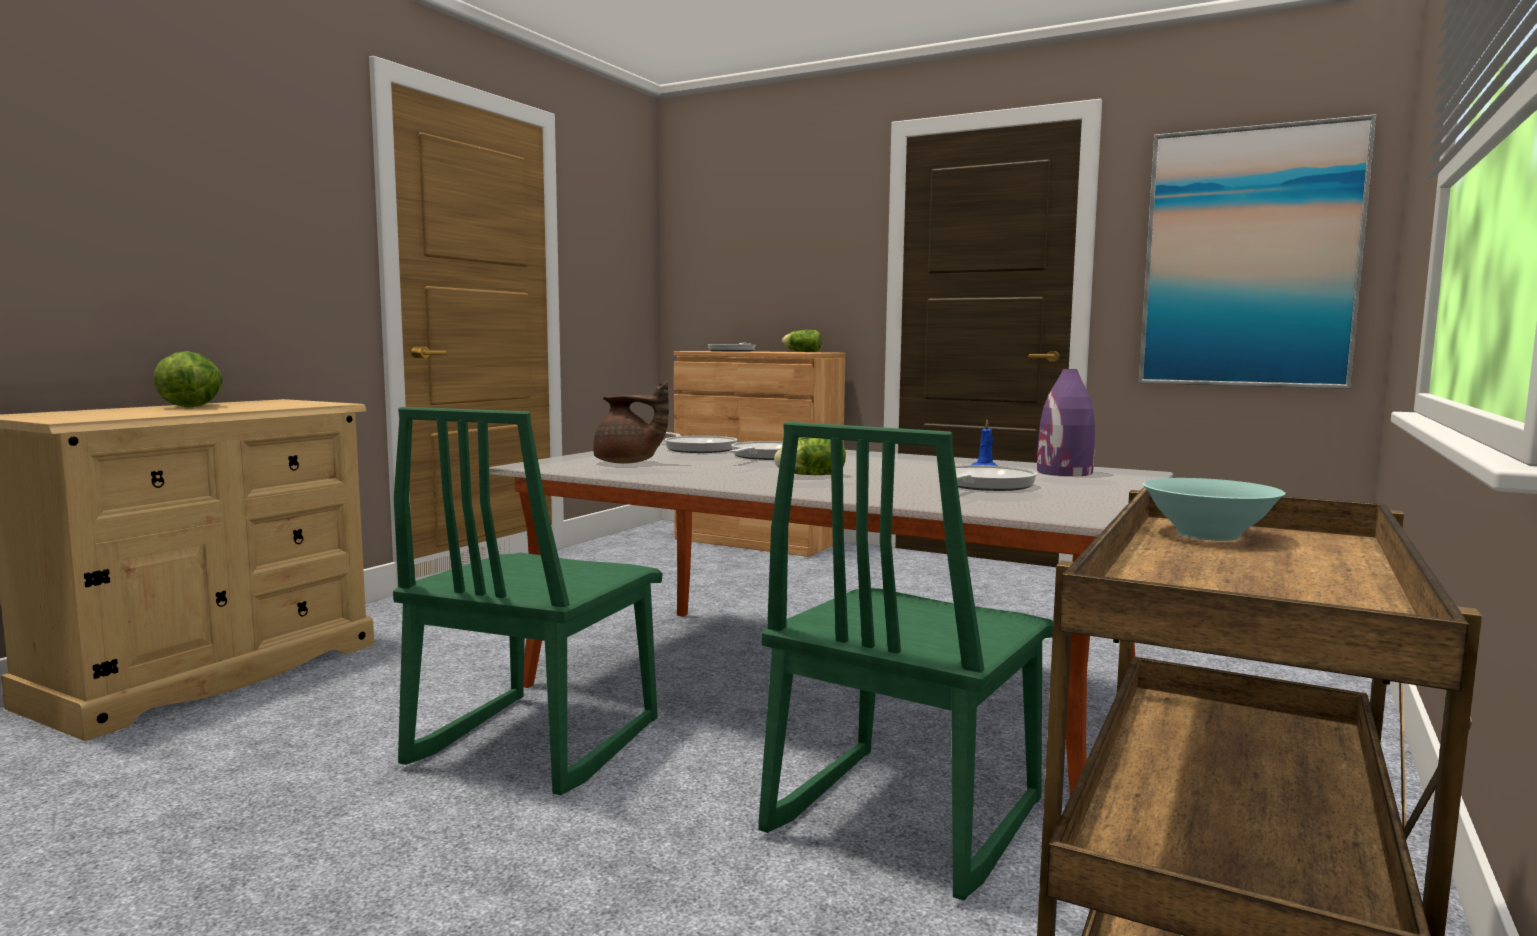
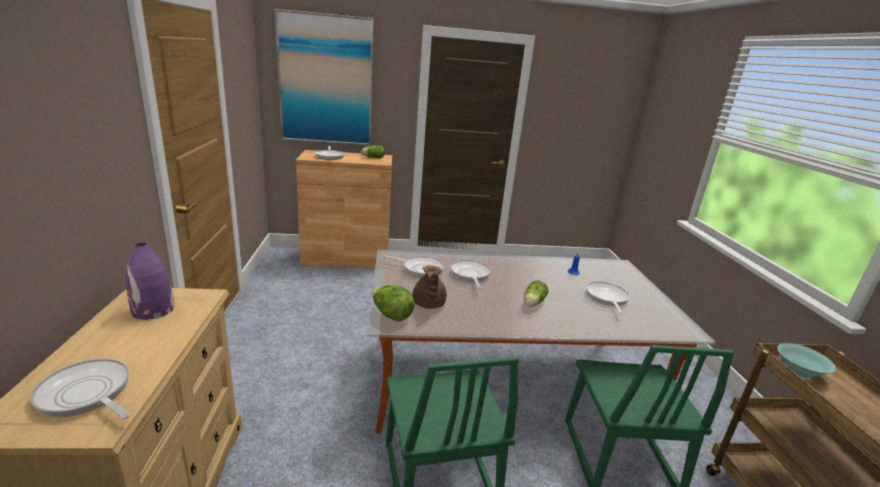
camera: 35 degrees left, 15 degrees up
(101, 414) = (87, 394): none -> frying pan
(192, 406) = (111, 338): lettuce -> lettuce (391, 315)
(627, 463) = (428, 304): brown teapot -> brown teapot turned 105 degrees clockwise
(1064, 472) = (603, 271): purple vase -> purple vase (153, 310)
(1249, 258) = (587, 123): picture -> picture (326, 81)

